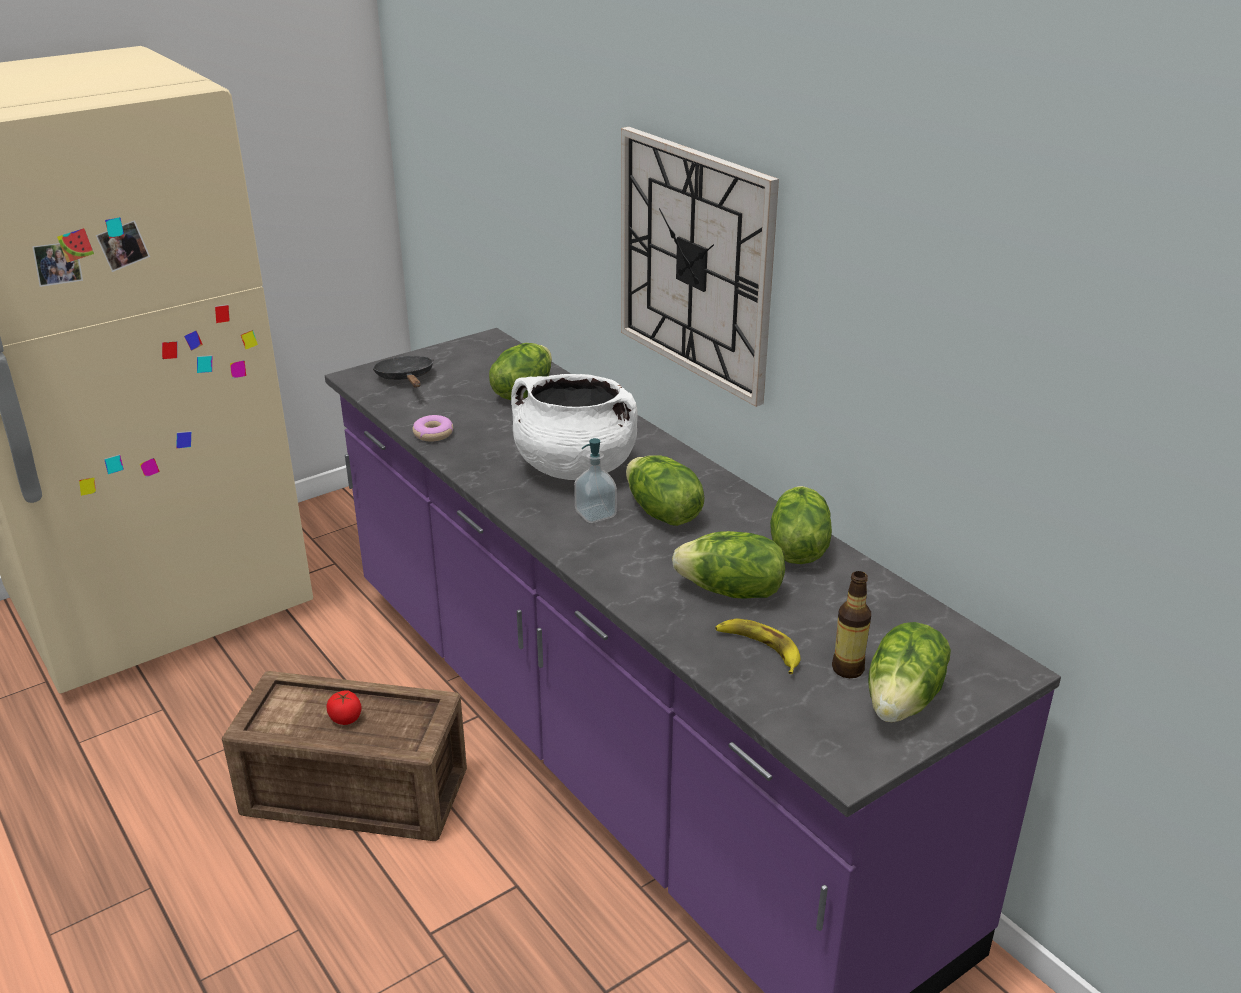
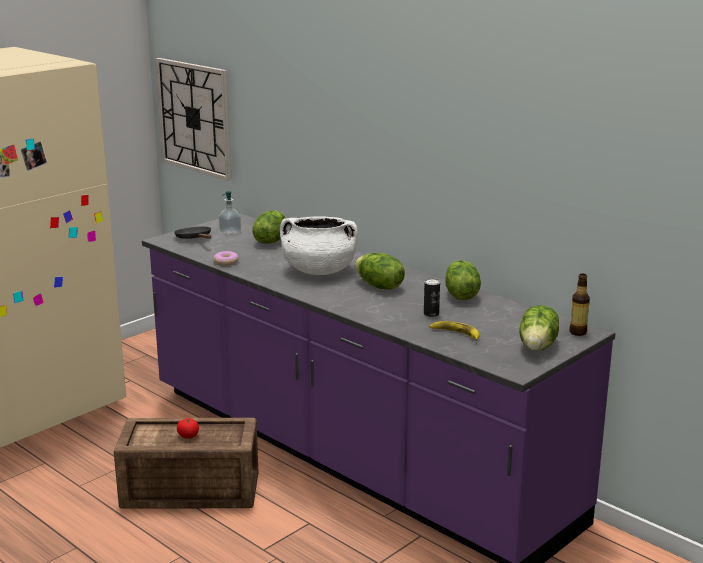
camera: 10 degrees left, 10 degrees down
(595, 514) = (341, 289): soap dispenser -> soap dispenser (230, 232)
(695, 263) = (381, 147): wall clock -> wall clock (194, 117)
(731, 592) = (431, 314): lettuce -> can
(847, 669) = (505, 338): bottle -> bottle (577, 332)

